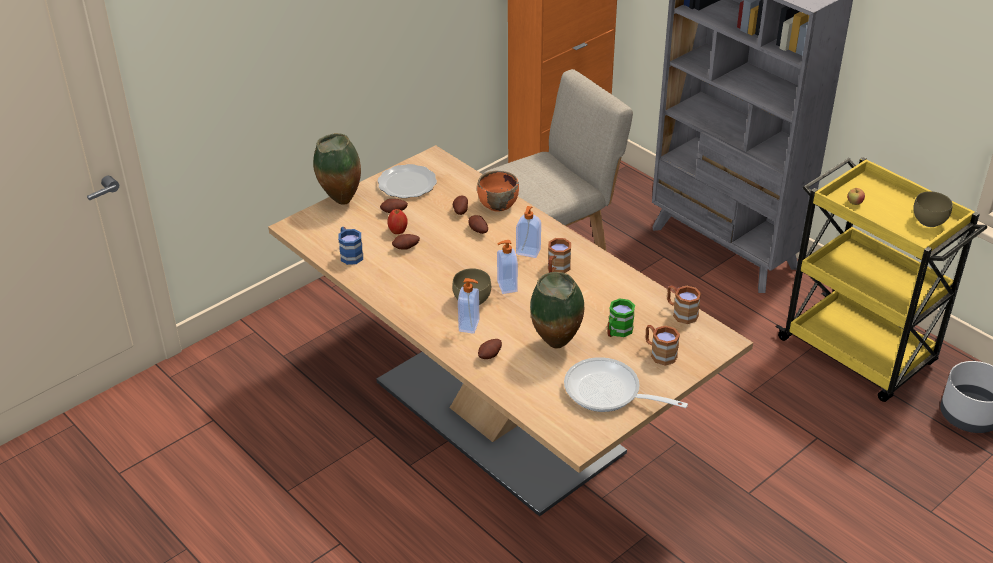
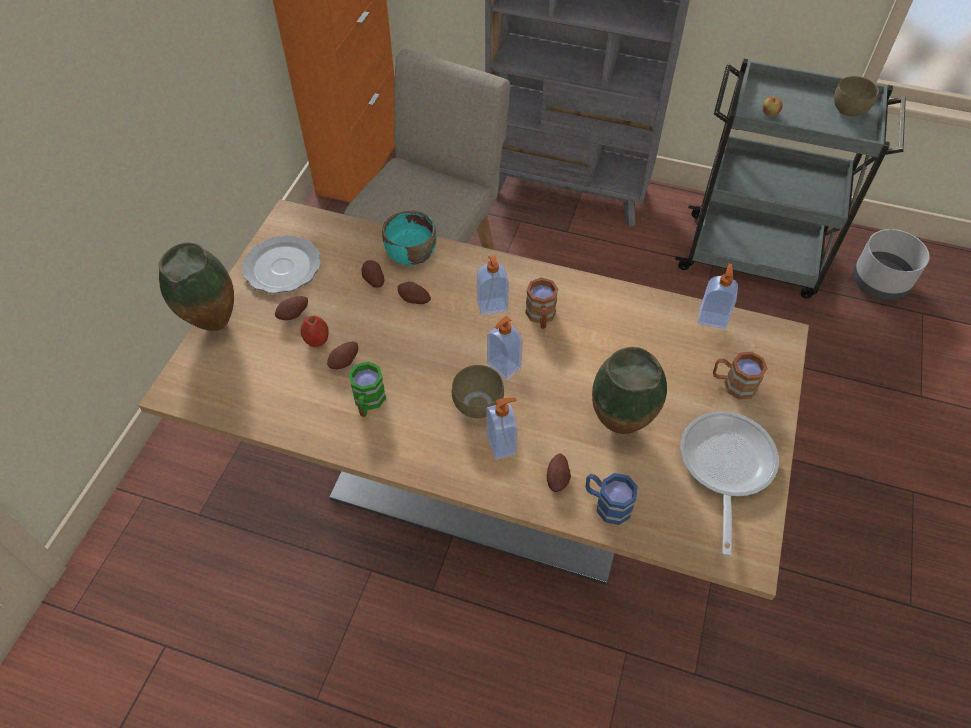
camera: 30 degrees left, 15 degrees up
(350, 254) = (279, 402): blue mug -> blue mug (606, 504)
(497, 205) = (411, 254): orange bowl -> turquoise bowl
(608, 393) = (724, 467): frying pan -> frying pan turned 105 degrees clockwise
(617, 331) = (669, 375): green mug -> green mug (368, 402)
(681, 313) = (712, 318): brown mug -> soap dispenser
(859, 353) = (753, 256): yellow cart -> grey cart

